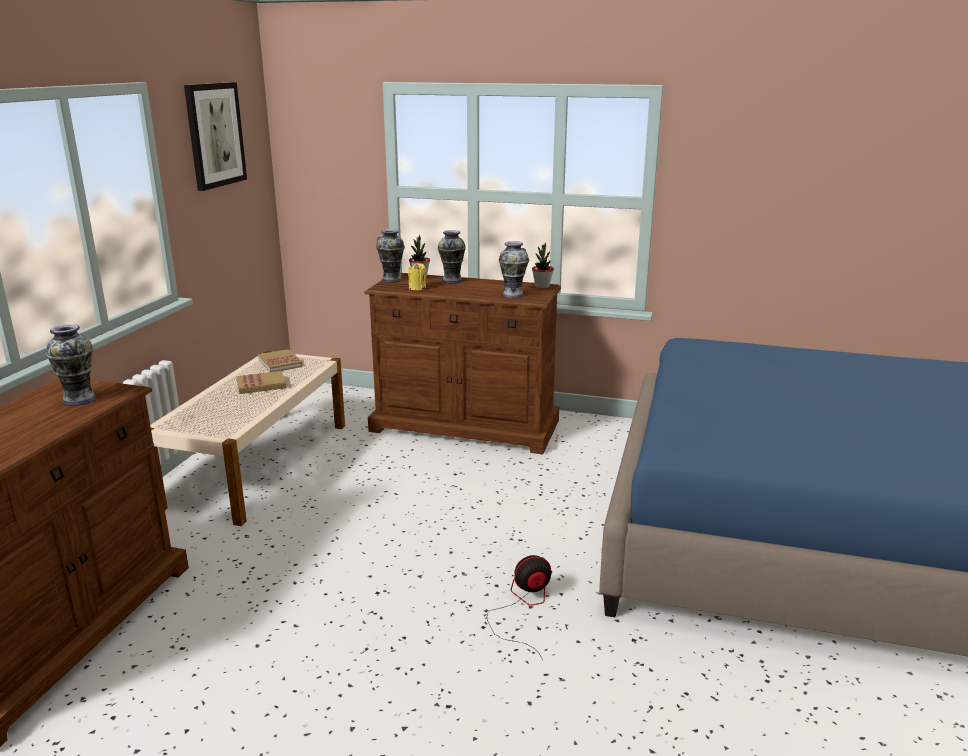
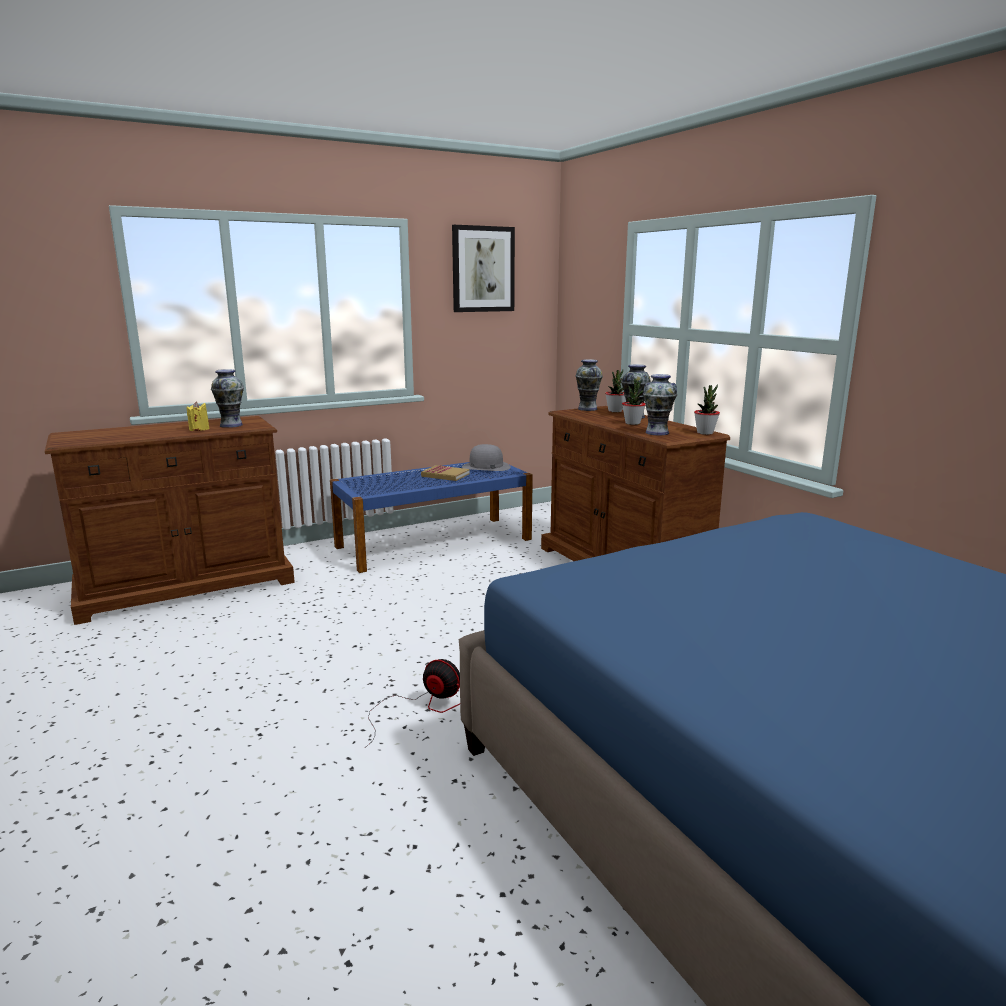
camera: 45 degrees right, 5 degrees down
(258, 464) = (434, 543): beige bench -> blue bench
(280, 363) = (486, 467): book -> grey hat
(417, 288) = (590, 416): yellow candle -> yellow candle (199, 429)
(470, 289) = (632, 423): none -> potted plant

